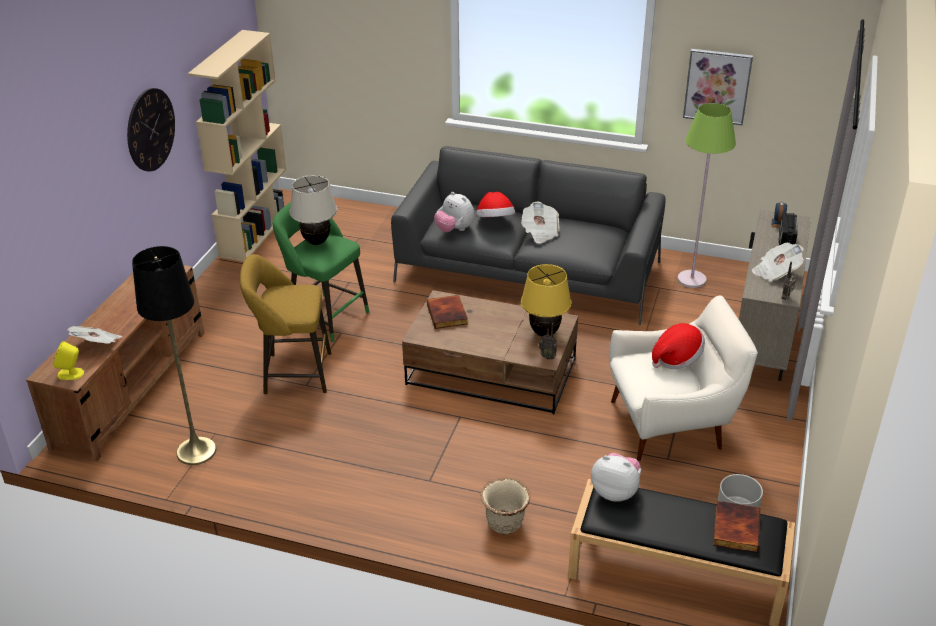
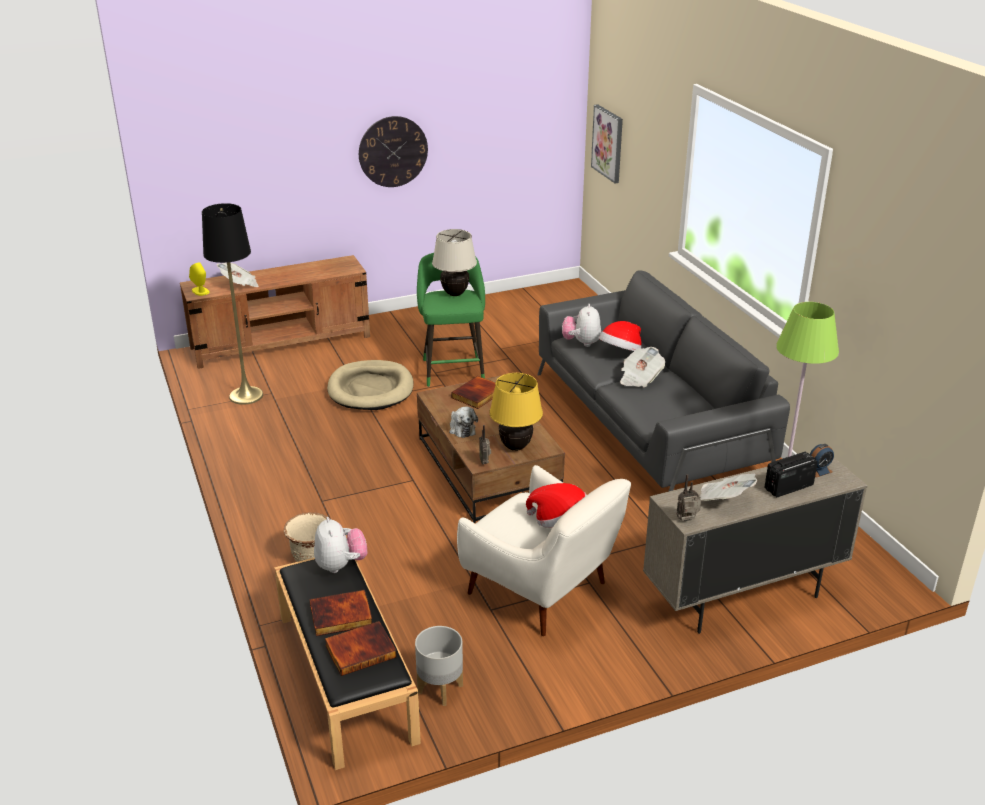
camera: 50 degrees right, 5 degrees down
(255, 232) = (511, 296): beige bookcase -> none
(293, 374) = (371, 389): yellow stool -> beige dog bed
(487, 345) = (461, 429): none -> plush toy
(684, 521) = (340, 616): none -> book
(717, 86) = (865, 296): picture -> picture (608, 143)

